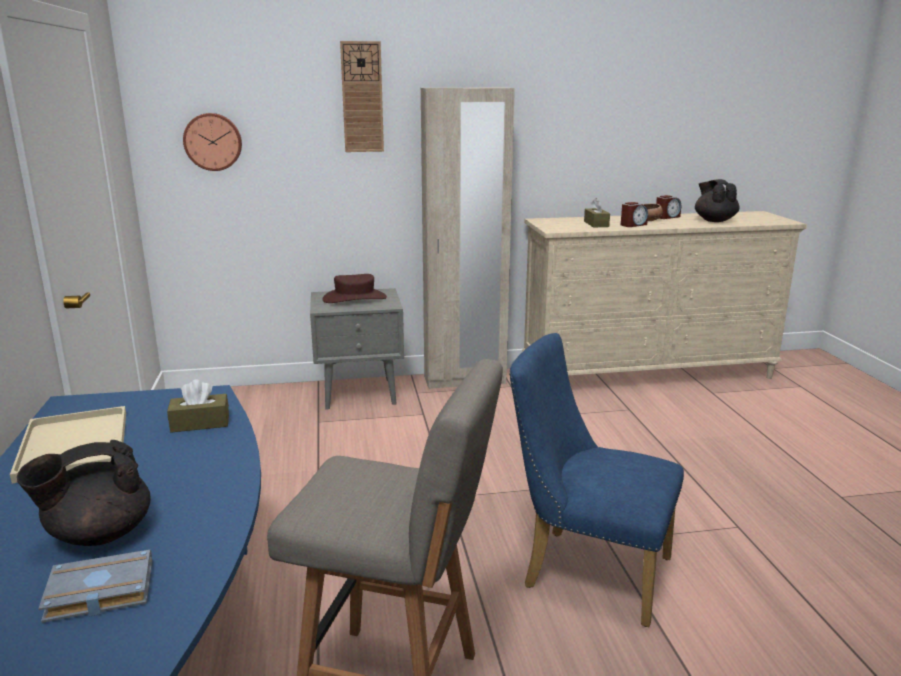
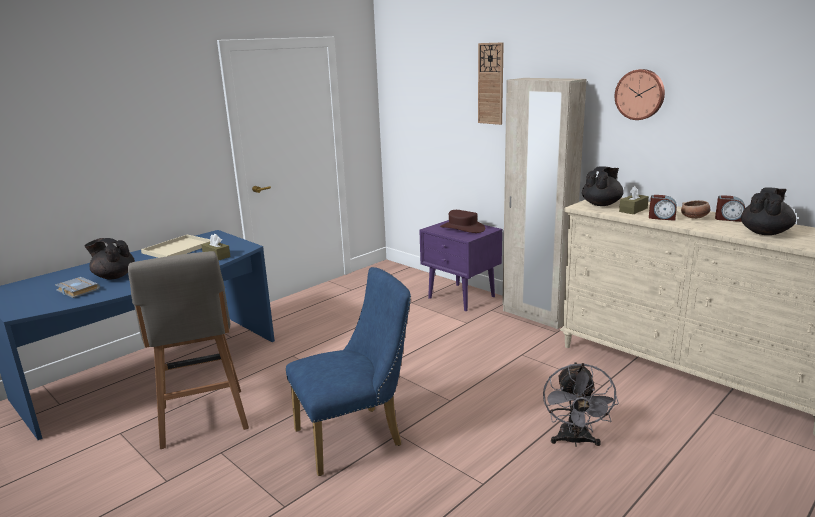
camera: 55 degrees right, 0 degrees up
(213, 141) = (413, 109): wall clock -> wall clock (640, 94)
(360, 394) = (462, 297): grey nightstand -> purple nightstand
(560, 225) = (601, 204): none -> black teapot
(586, 570) = (356, 437): blue chair -> blue chair turned 75 degrees clockwise
(705, 457) = (574, 441): none -> grey fan

